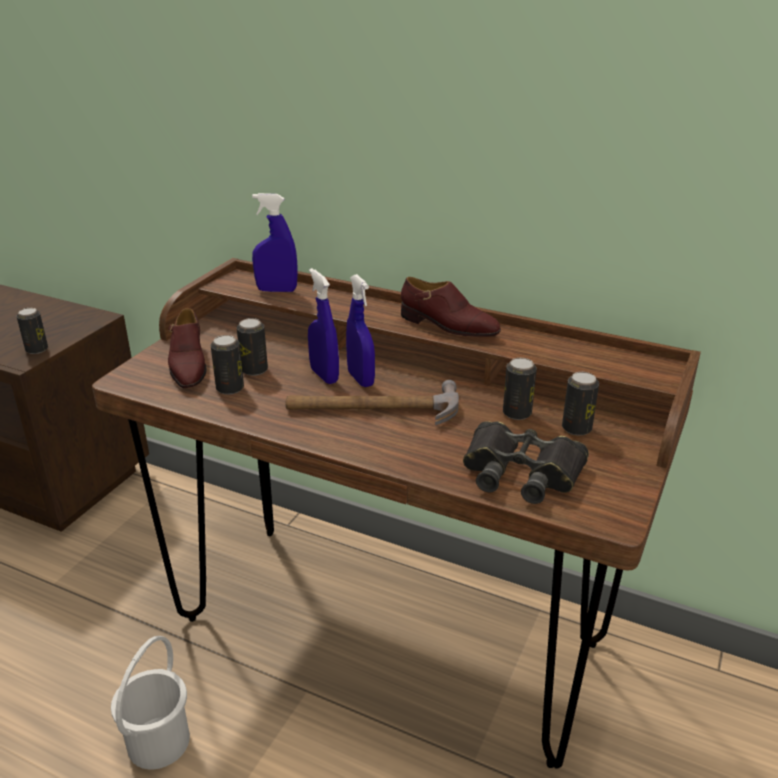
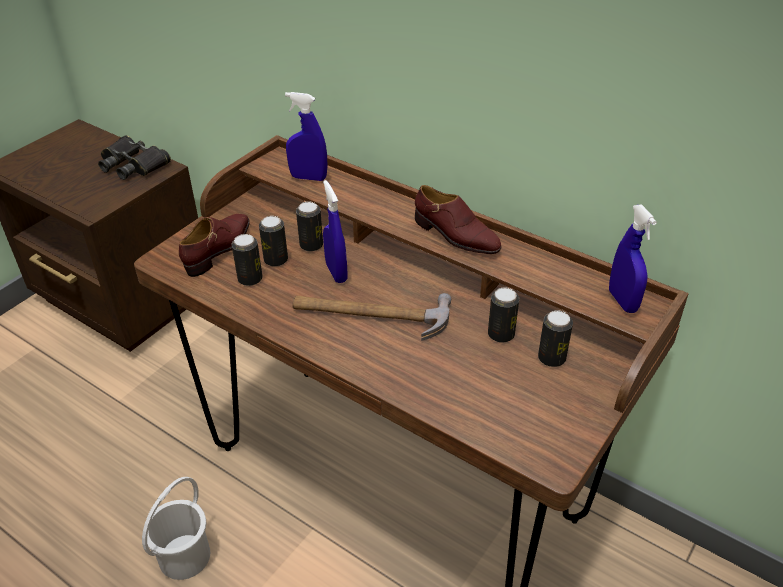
camera: 10 degrees right, 10 degrees up
(37, 349) = (107, 199): can -> can (311, 245)
(188, 365) = (219, 249): brown shoe -> brown shoe turned 150 degrees counterclockwise
(360, 379) = (368, 280): blue spray bottle -> blue spray bottle (622, 301)
(521, 472) = (485, 401): black binoculars -> black binoculars (133, 164)

